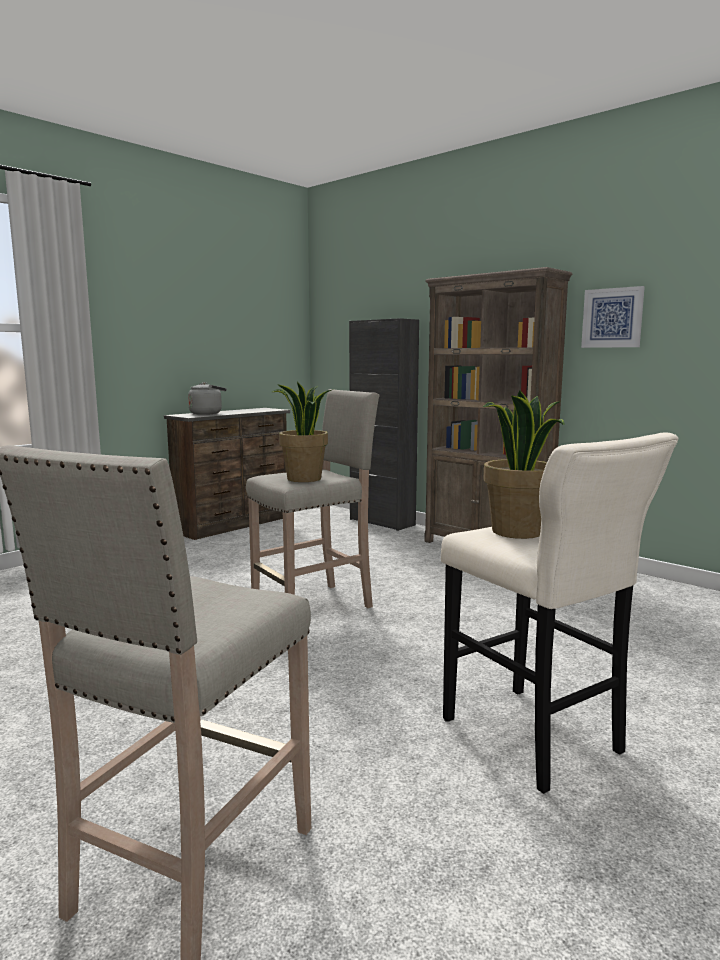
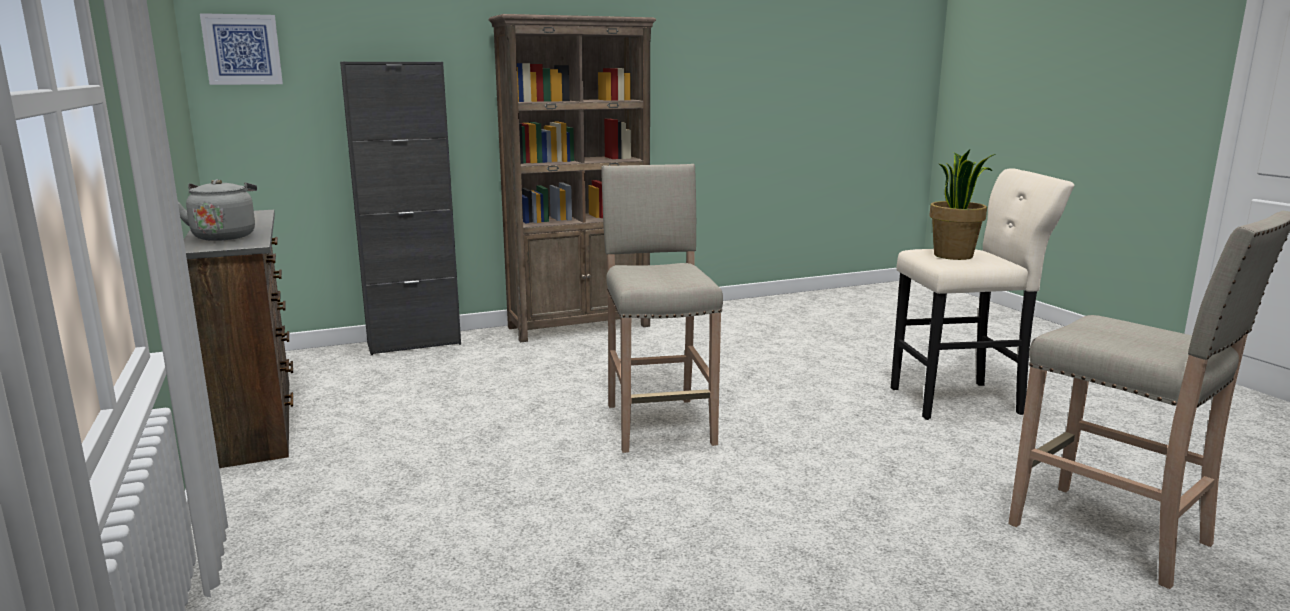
camera: 65 degrees left, 5 degrees up
(304, 479) = (678, 274): potted plant -> none
(612, 318) = (670, 69): picture -> picture (242, 49)

